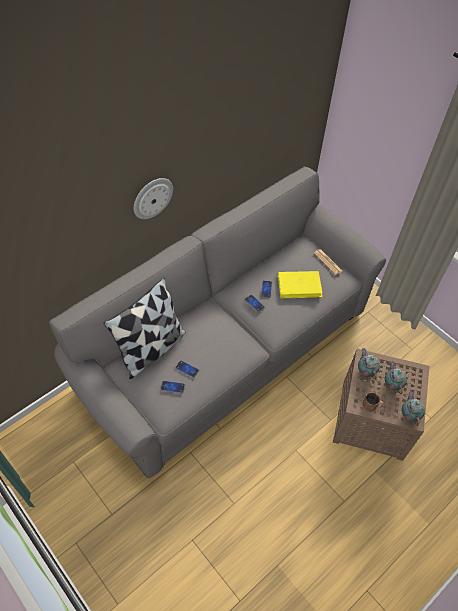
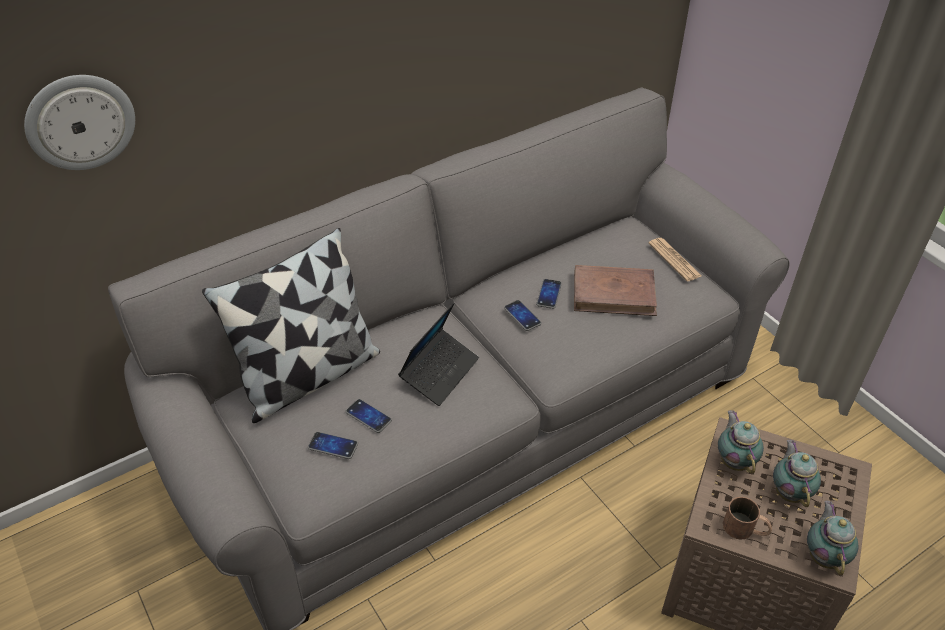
camera: 10 degrees right, 10 degrees down
(152, 198) = (333, 77): wall clock -> wall clock (80, 121)
(218, 340) = (439, 372): none -> laptop
(299, 286) = (614, 294): yellow book -> brown book

